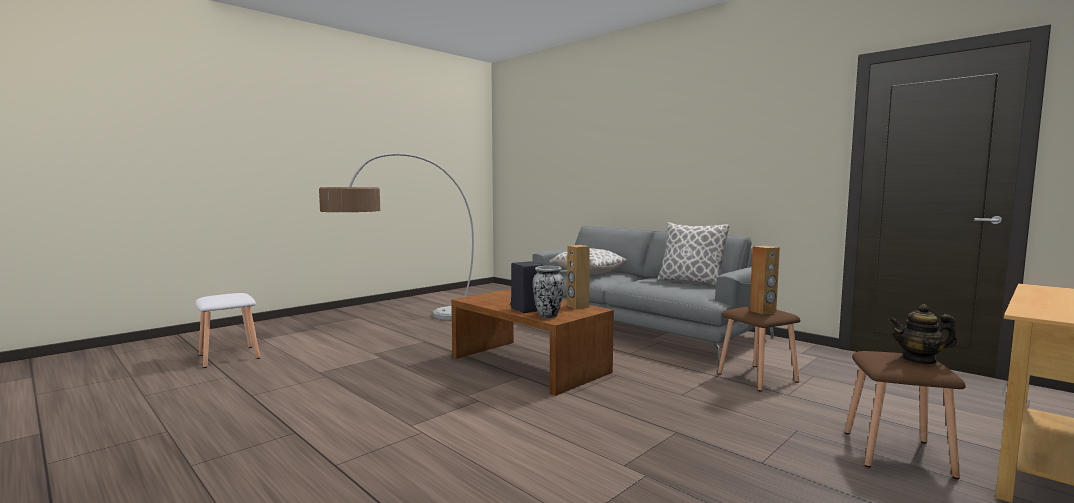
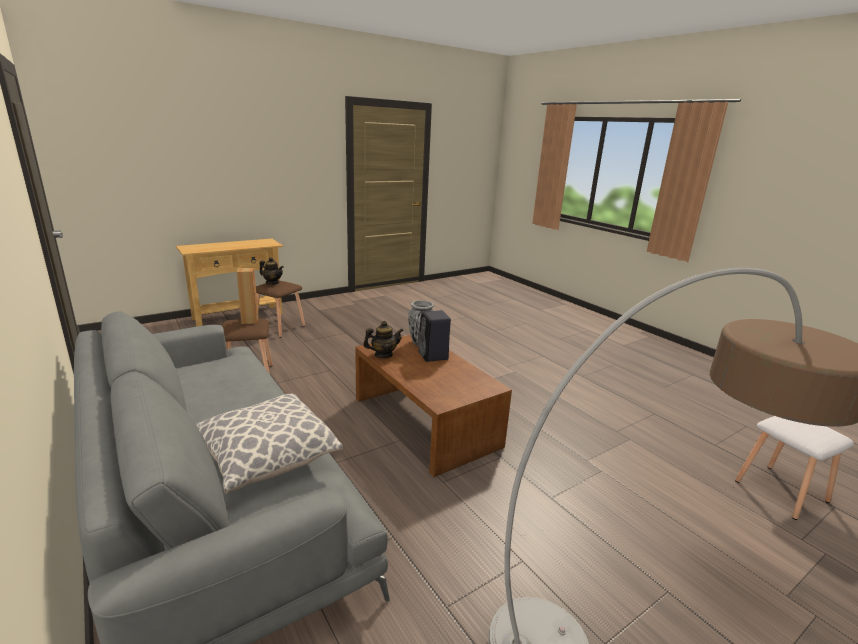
camera: 170 degrees left, 15 degrees up
(577, 306) = (383, 355): brown speaker -> teapot
(690, 282) = (183, 384): pillow -> none

